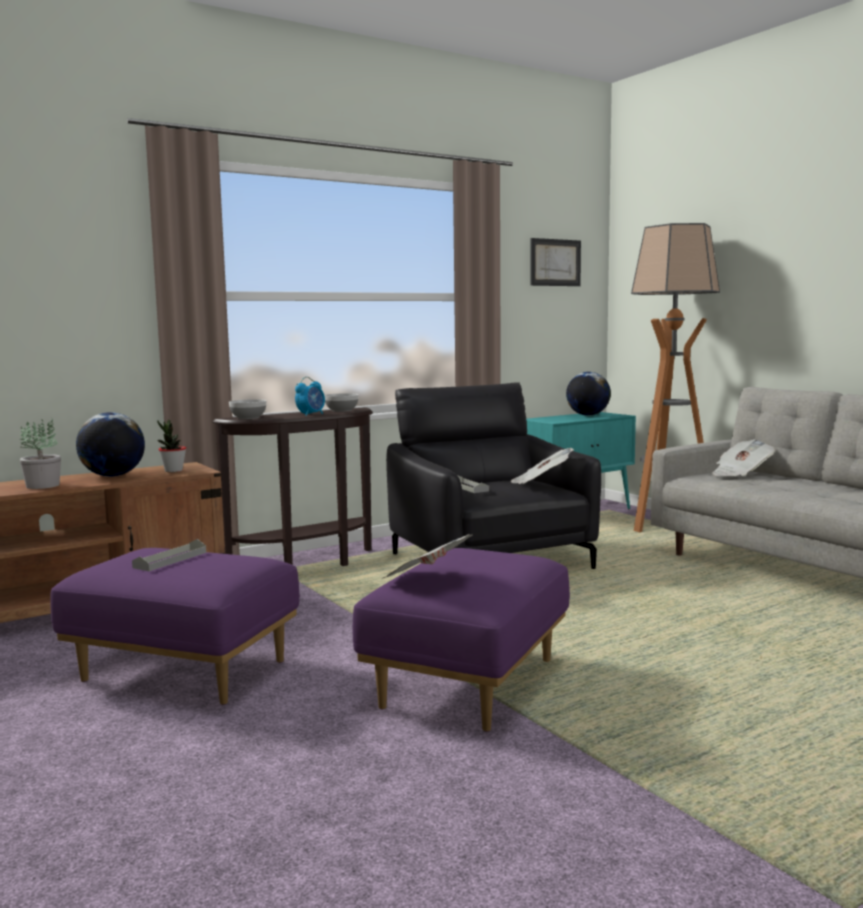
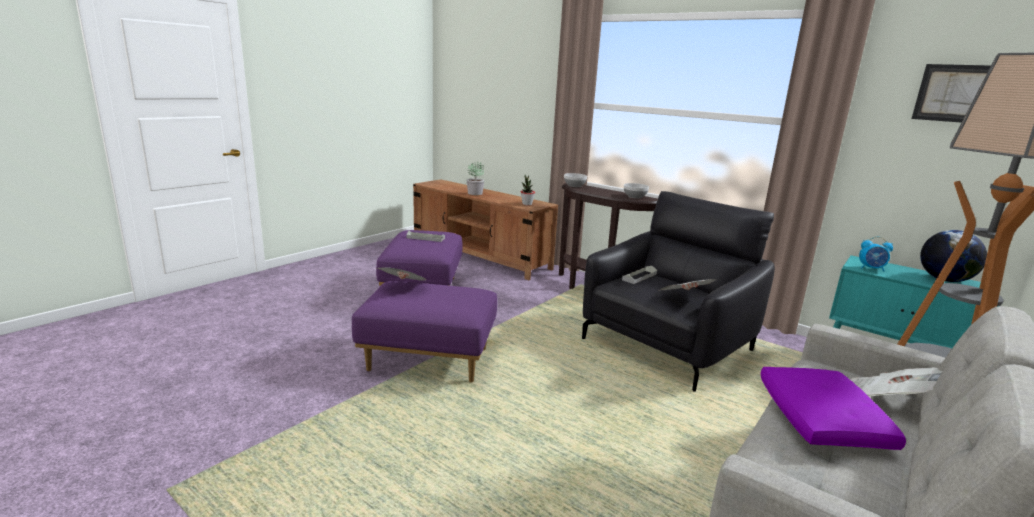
camera: 70 degrees right, 10 degrees up
(113, 476) = (505, 198): globe -> none
(311, 414) = (603, 193): alarm clock -> alarm clock (871, 269)
(780, 489) = (821, 422): none -> purple pillow

